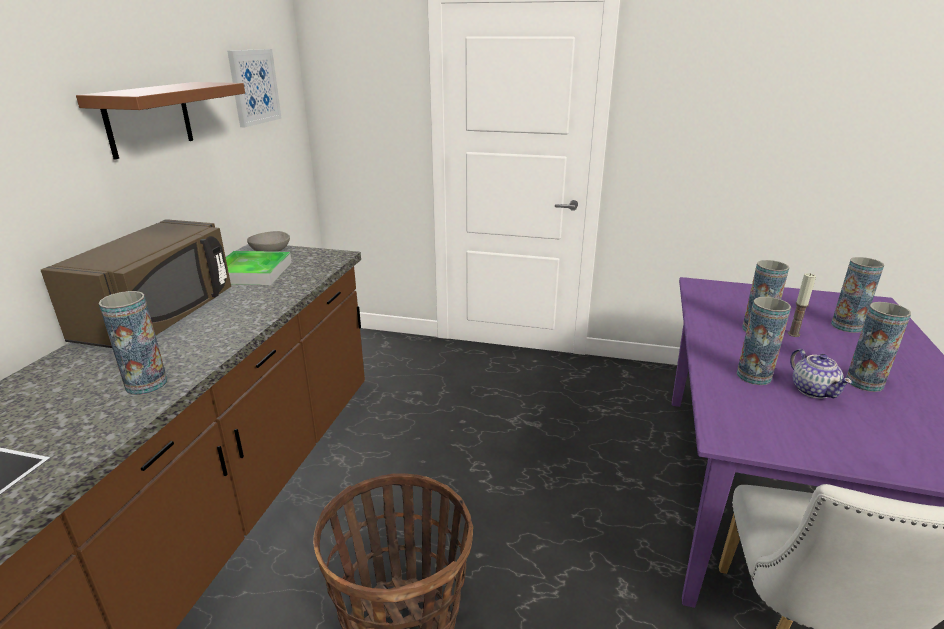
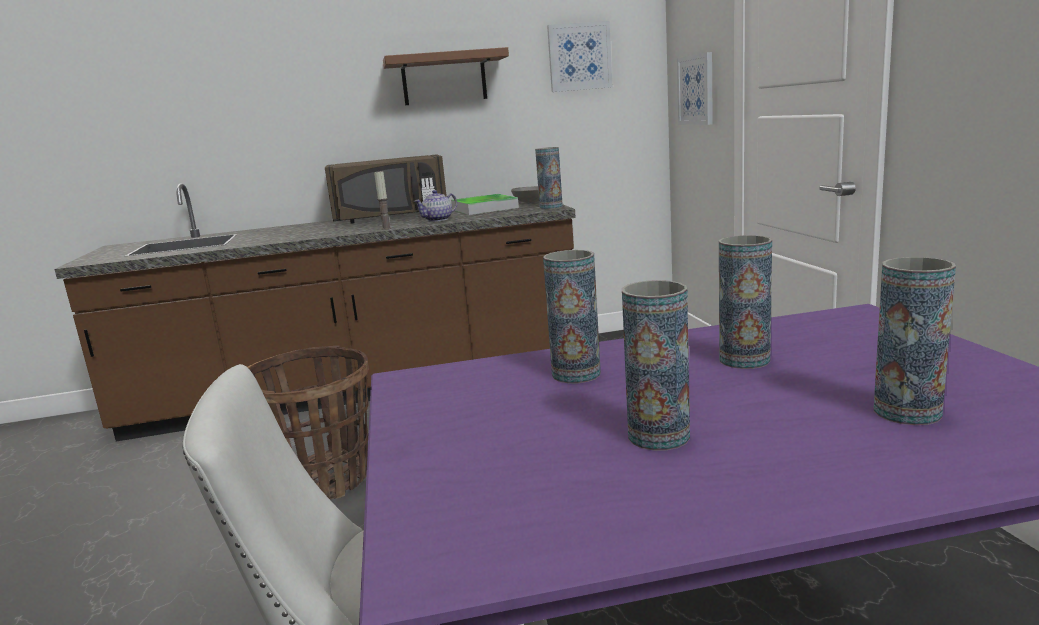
camera: 65 degrees right, 10 degrees down
(146, 384) = (303, 235): vase -> vase (551, 207)
(366, 123) = (696, 90): none -> picture
(793, 334) = (775, 380): candle -> candle (386, 228)
(813, 390) = (579, 406): teapot -> teapot (438, 220)

